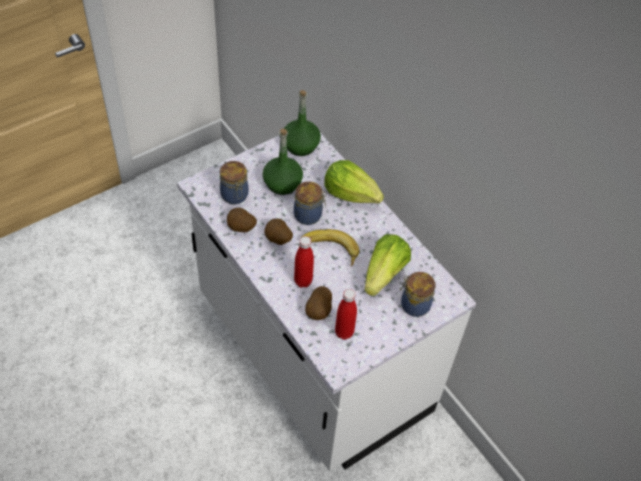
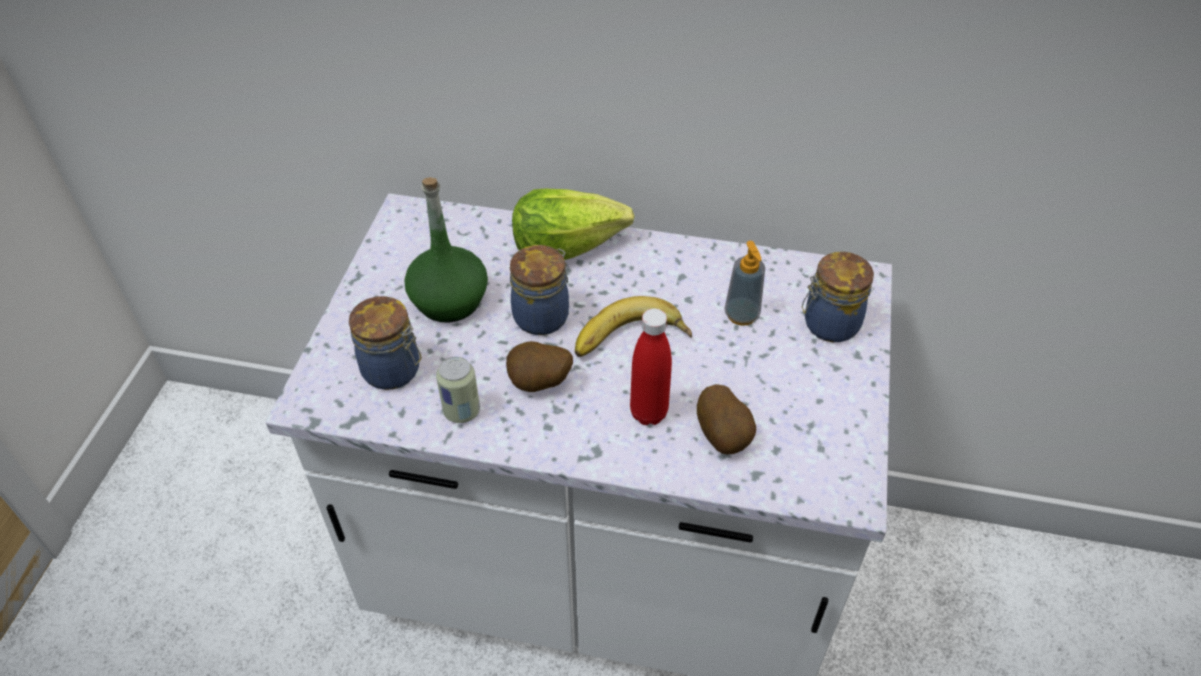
camera: 40 degrees left, 5 degrees down
(241, 229) = (462, 411): potato -> can
(300, 145) = (414, 232): green bottle -> none
(344, 332) = (794, 436): red bottle -> none
(384, 274) = (741, 315): lettuce -> soap dispenser

